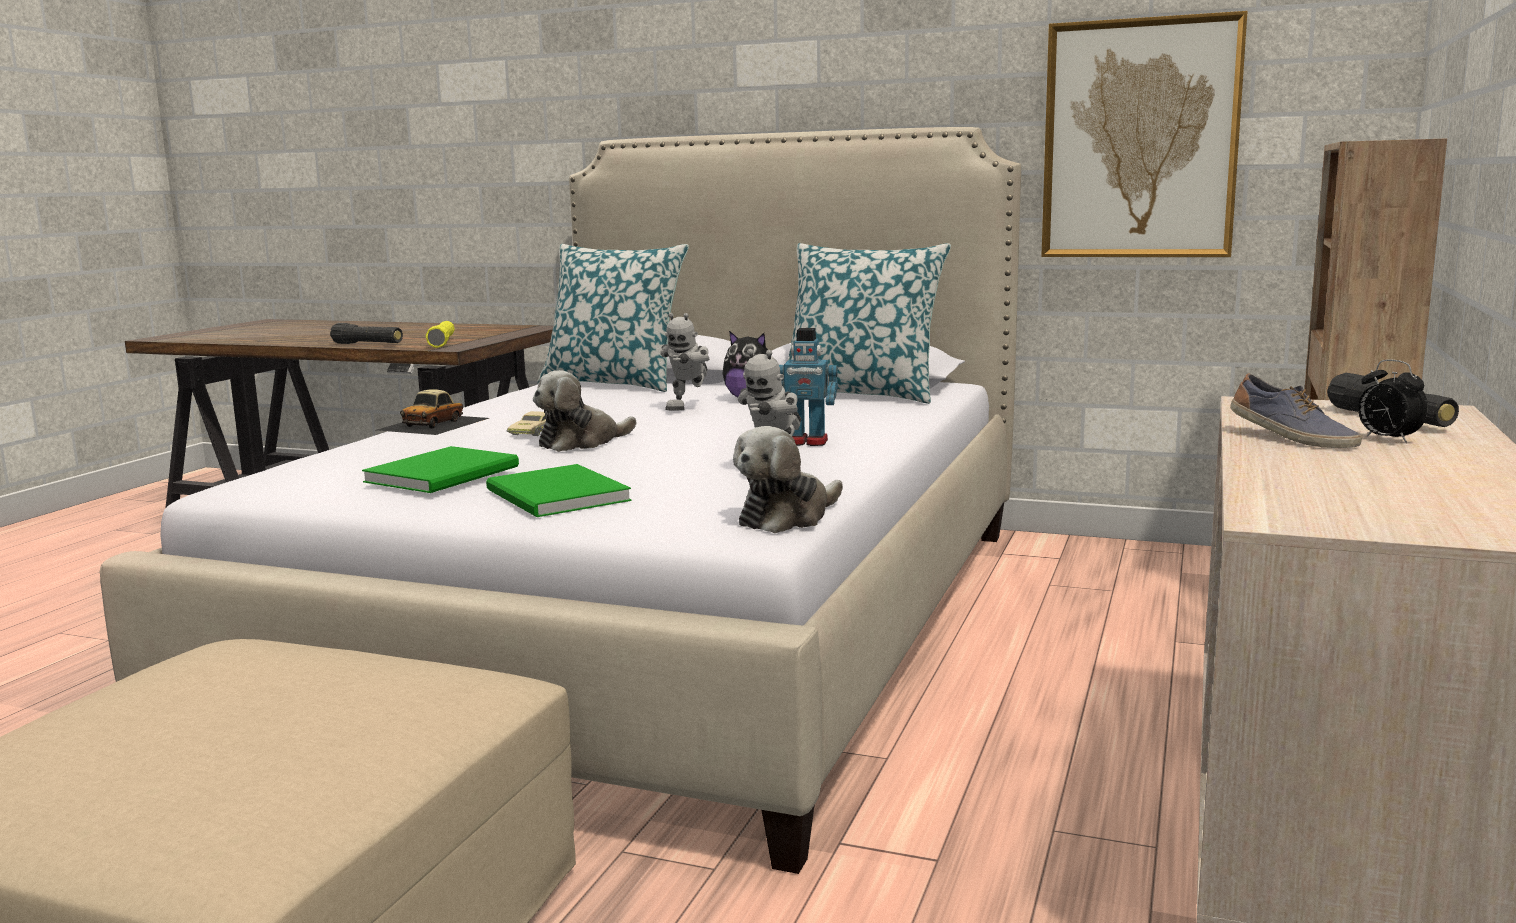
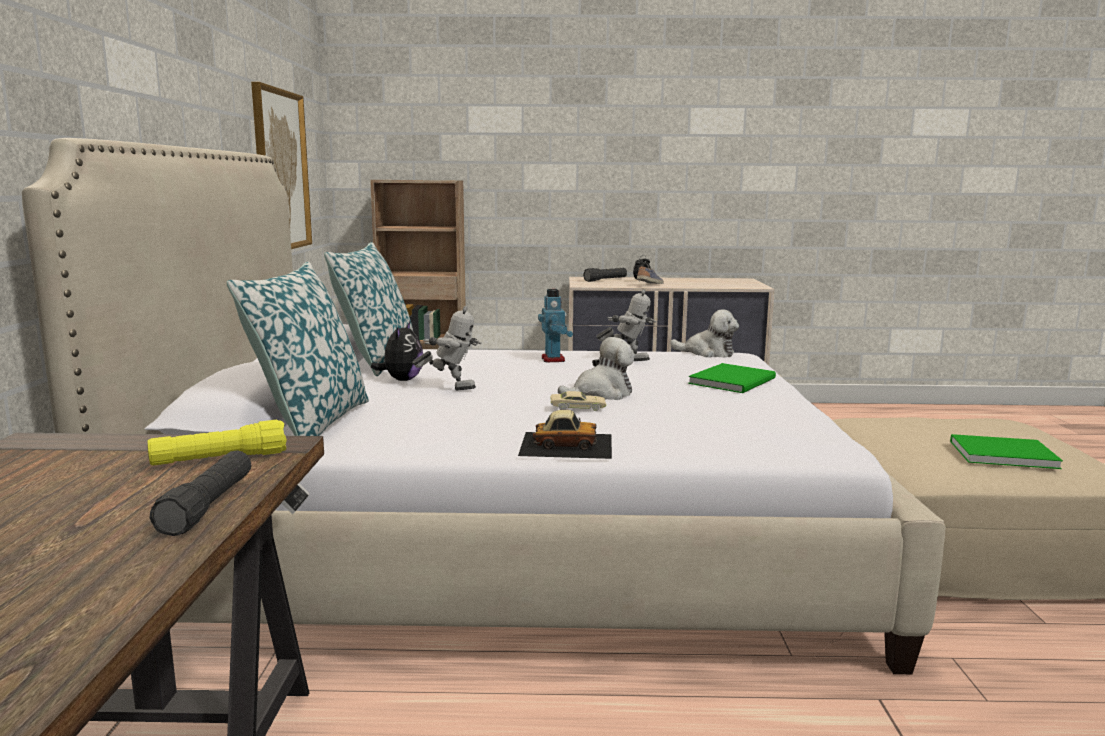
camera: 110 degrees left, 0 degrees up
(448, 474) = (732, 401): green book -> green book (999, 453)
(581, 442) = (601, 394): plush toy -> plush toy turned 60 degrees counterclockwise

